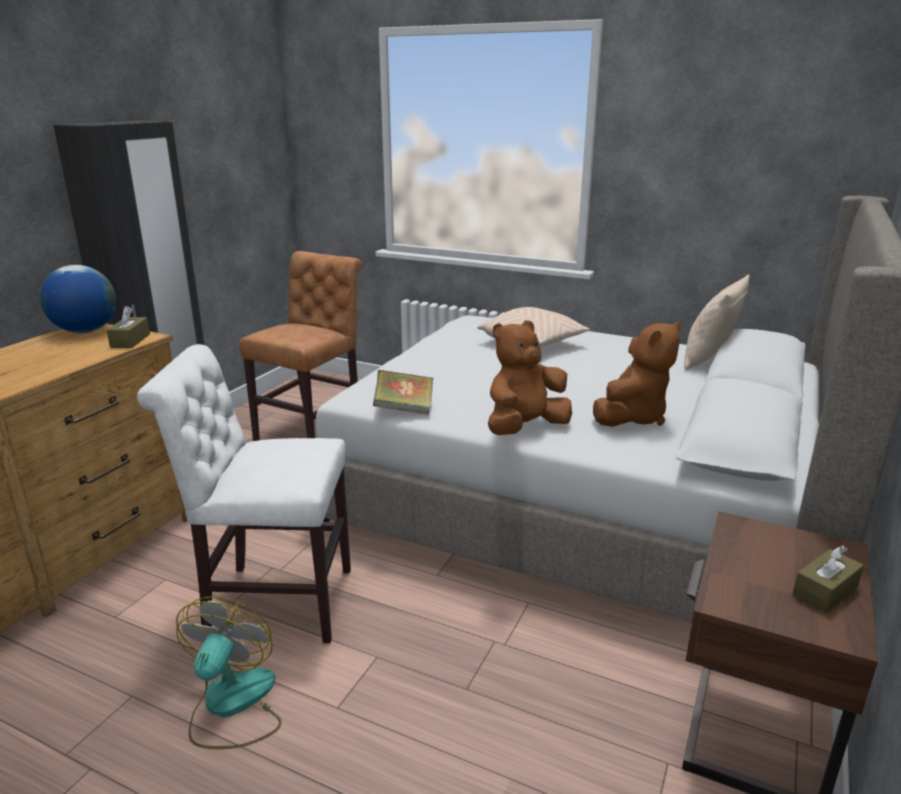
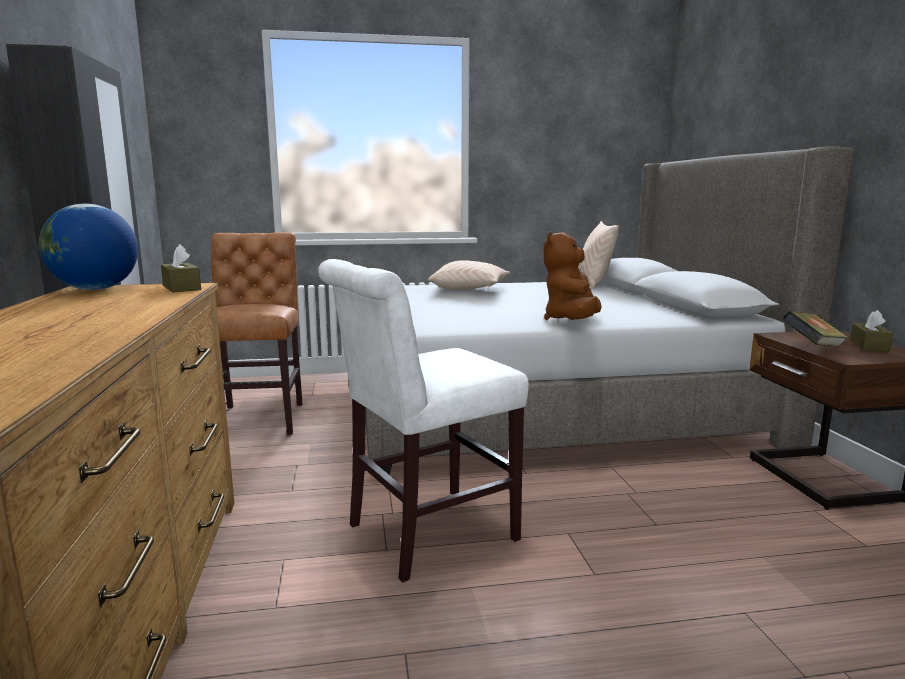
camera: 35 degrees left, 10 degrees down
(232, 706) = (513, 613): fan -> none
(404, 409) = (465, 327): book -> book (812, 347)
(632, 417) = (618, 308): brown plush toy -> none

